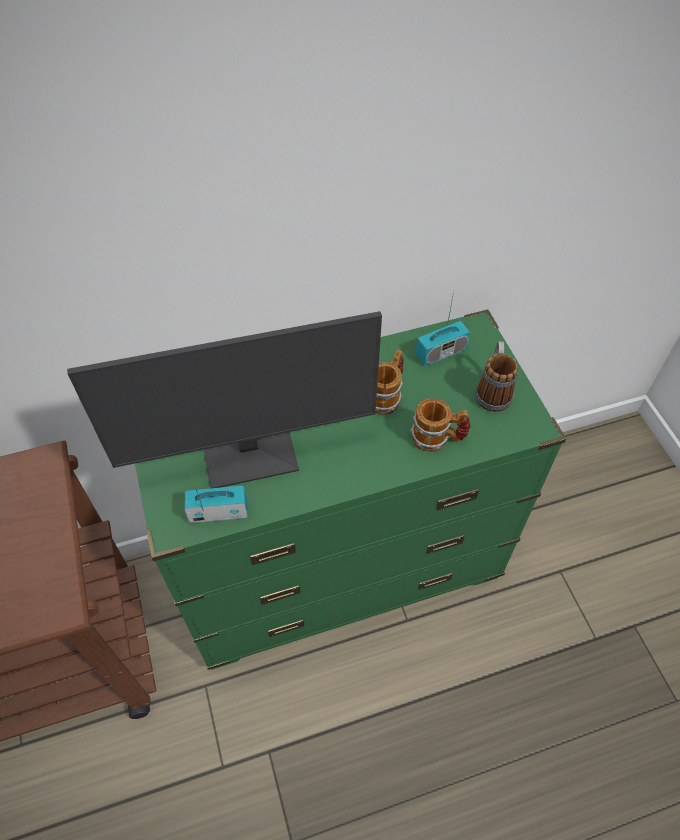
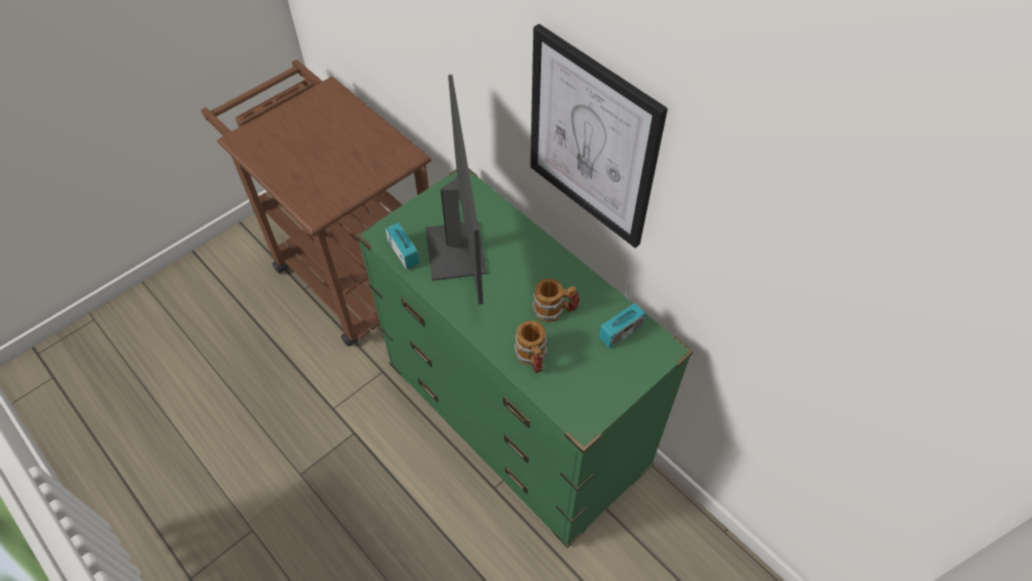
camera: 65 degrees right, 0 degrees up
(250, 453) = (458, 250): monitor -> monitor turned 150 degrees counterclockwise
(312, 198) = (592, 140): none -> picture
(441, 353) = (621, 332): radio -> radio turned 75 degrees counterclockwise
(492, 391) = (602, 381): mug -> none

